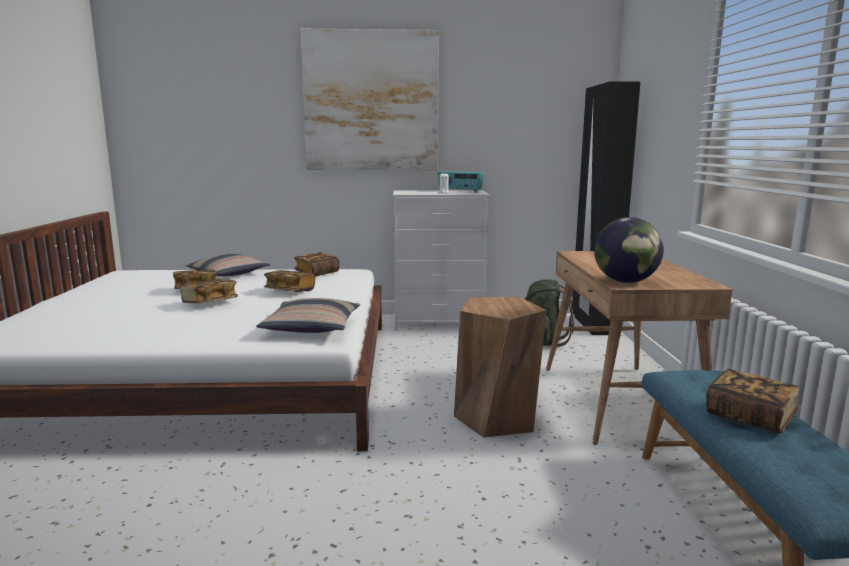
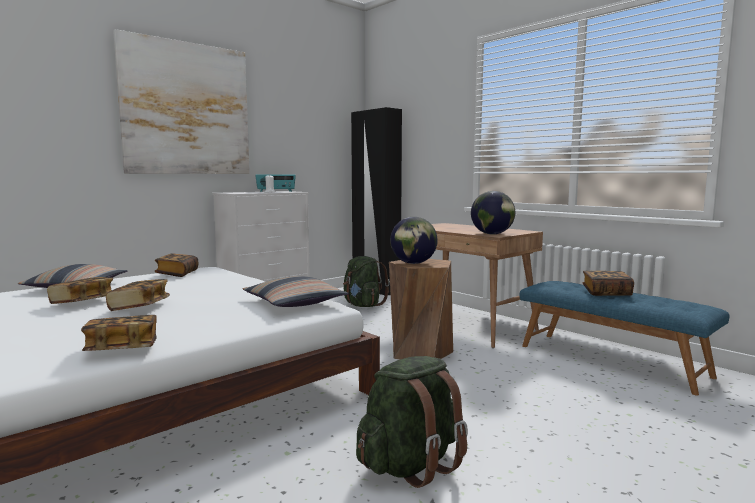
camera: 40 degrees left, 5 degrees down
(260, 534) = (411, 465): none -> green backpack
(290, 291) = (193, 288): book -> book (122, 349)
(486, 305) = (413, 263): none -> globe

